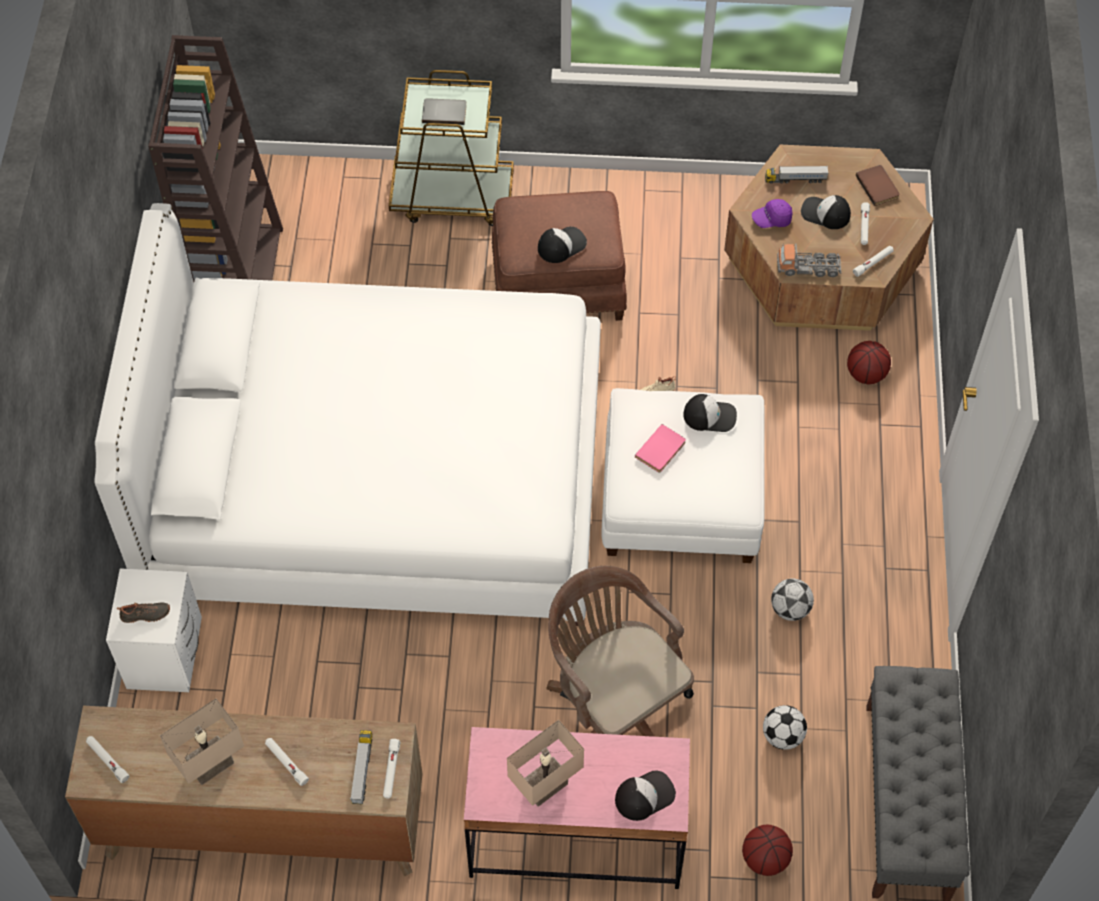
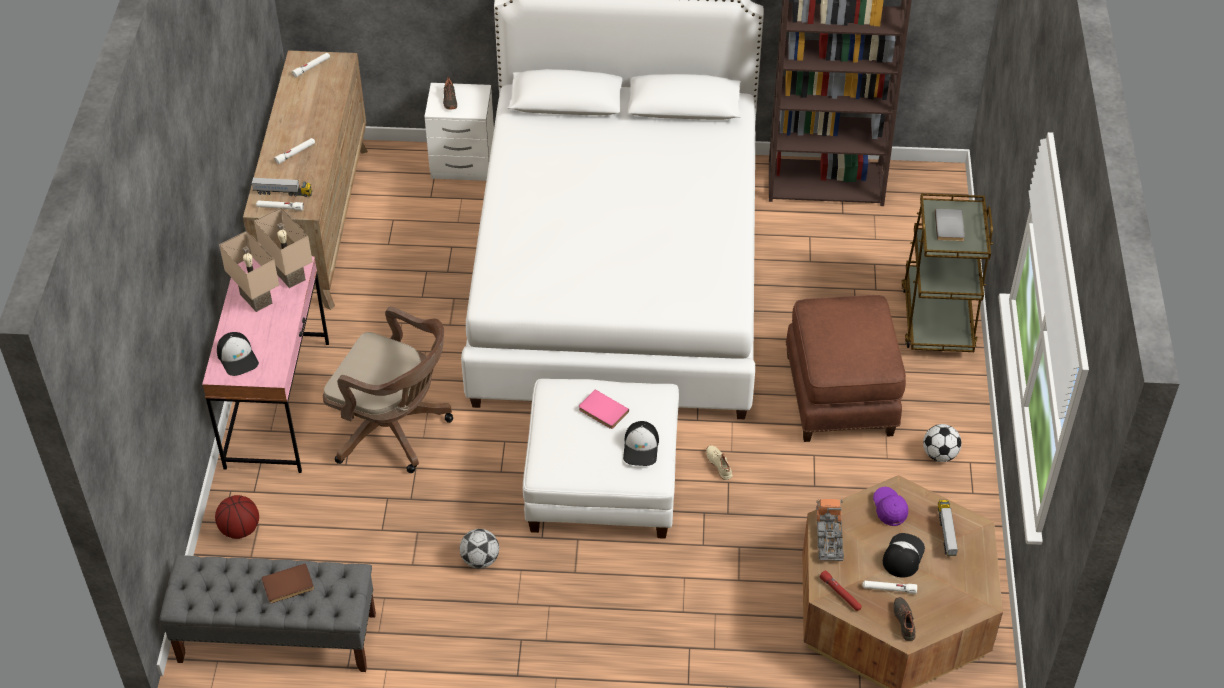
camera: 90 degrees right, 10 degrees down
(210, 763) = (301, 116): beige table lamp -> beige table lamp (291, 275)
(561, 245) = (828, 336): cap -> none
(614, 705) = (394, 430): brown office chair -> brown office chair turned 60 degrees clockwise
(782, 736) = (352, 547): football -> football (939, 454)
(866, 374) = (751, 640): basketball -> none
(873, 263) = (840, 594): white flashlight -> red flashlight
(878, 186) = (947, 606): brown book -> brown book (288, 586)
(898, 218) = (905, 621): none -> black shoe

